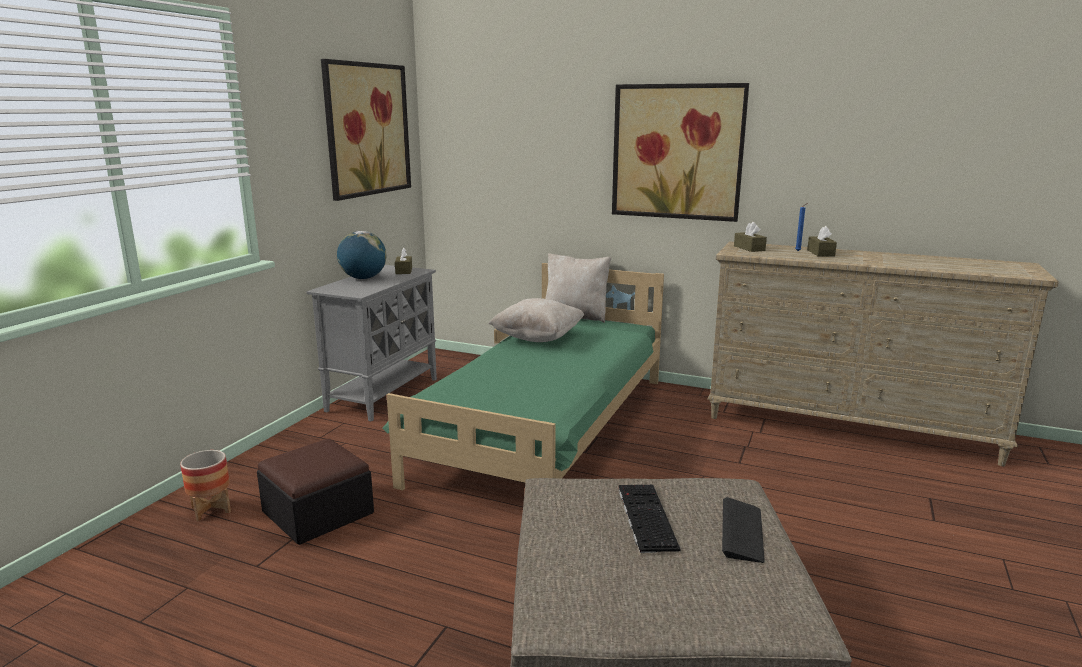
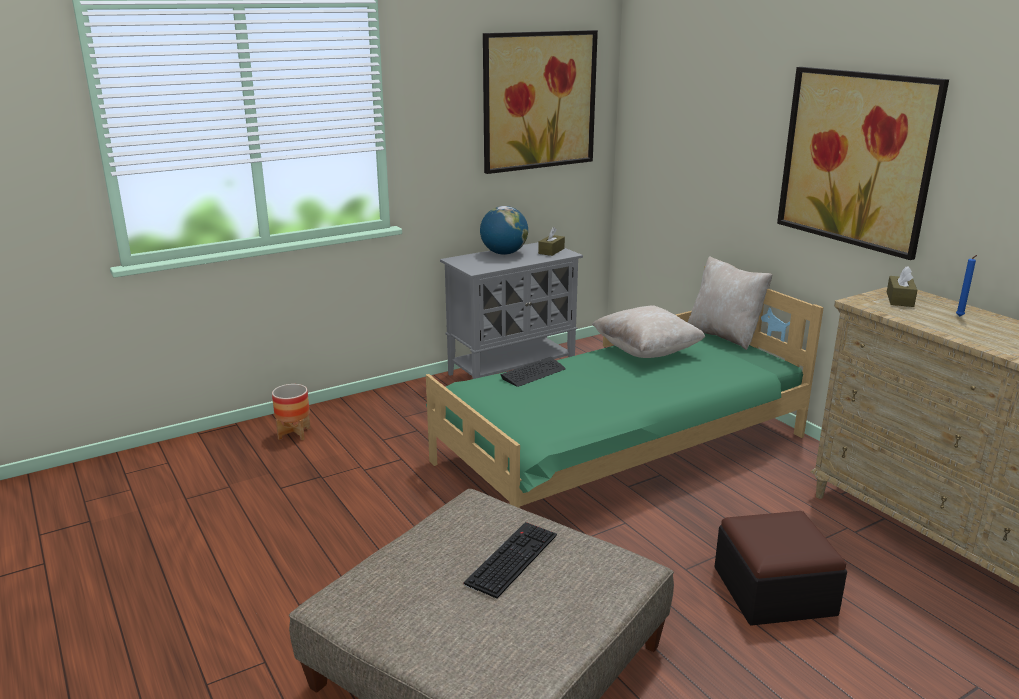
camera: 35 degrees right, 5 degrees up
(318, 512) = (357, 462): ottoman -> ottoman (774, 591)
(742, 531) = (576, 607): keyboard -> keyboard (533, 373)
(820, 253) = (986, 325): brown tissue box -> none

